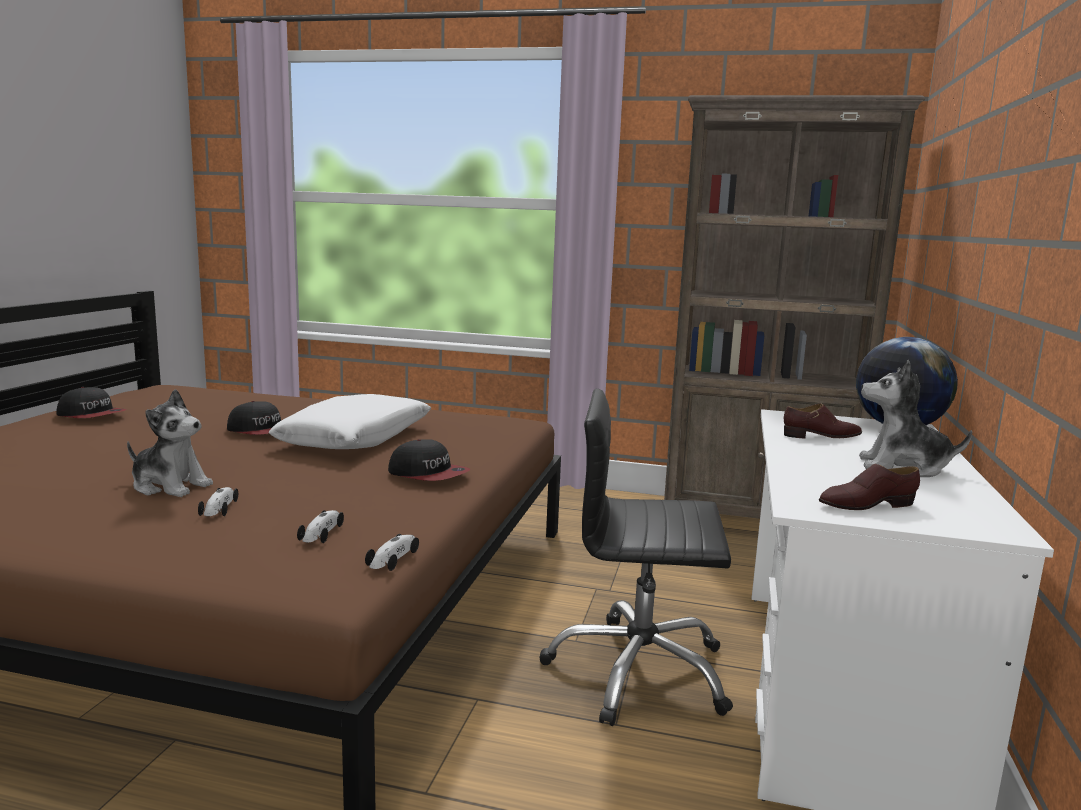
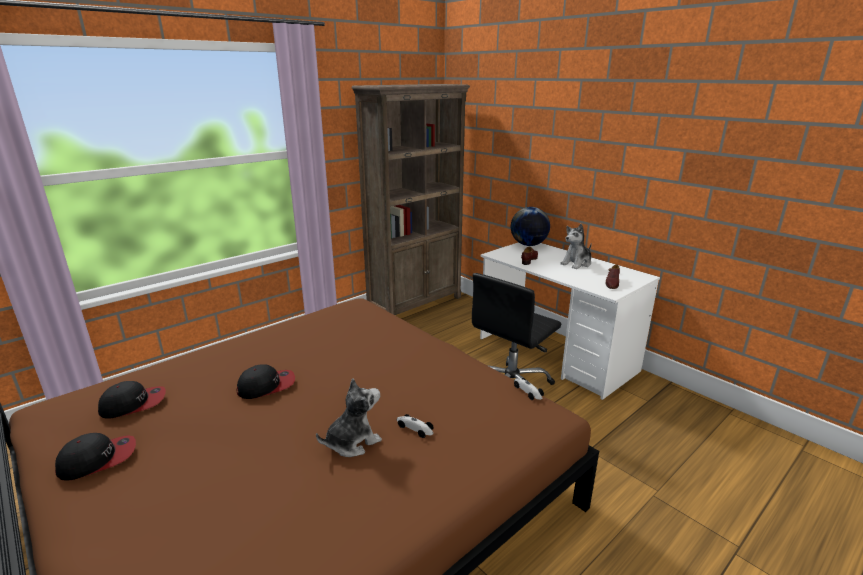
camera: 55 degrees left, 10 degrees up
(323, 532) = (481, 403): toy car -> none
(356, 438) = (324, 357): white pillow -> none
(428, 474) = (420, 353): cap -> cap (134, 404)

